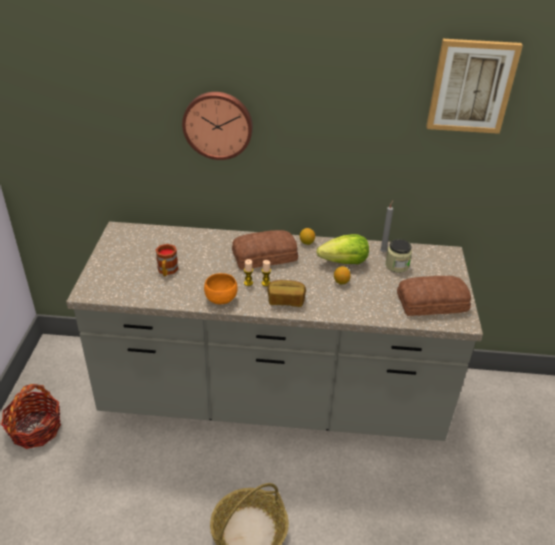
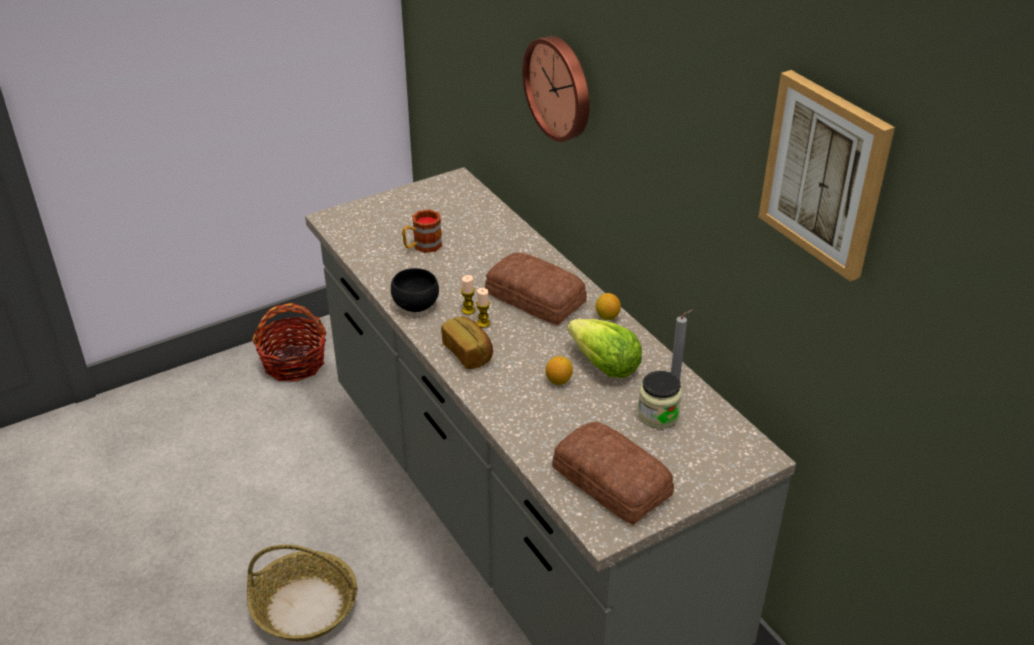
camera: 55 degrees right, 0 degrees up
(221, 298) = (417, 305): orange bowl -> black bowl

